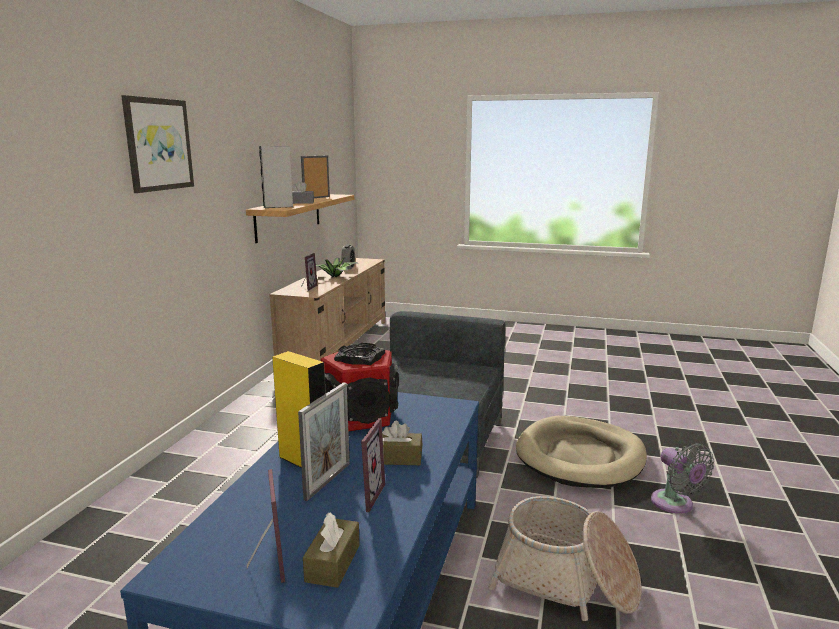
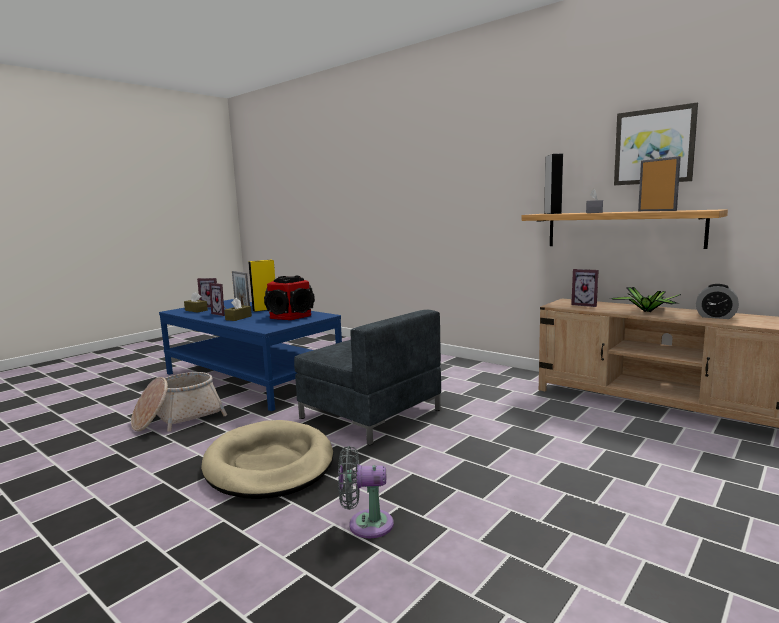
camera: 115 degrees right, 5 degrees down
(158, 144) = (450, 164): picture -> picture (654, 146)
(675, 504) = (155, 479): grey fan -> grey fan (366, 524)

